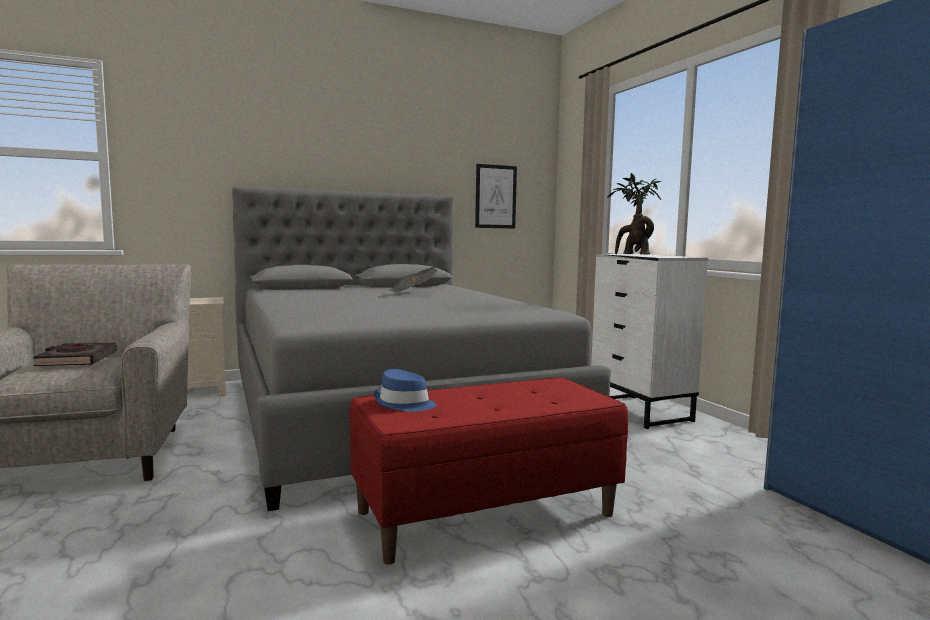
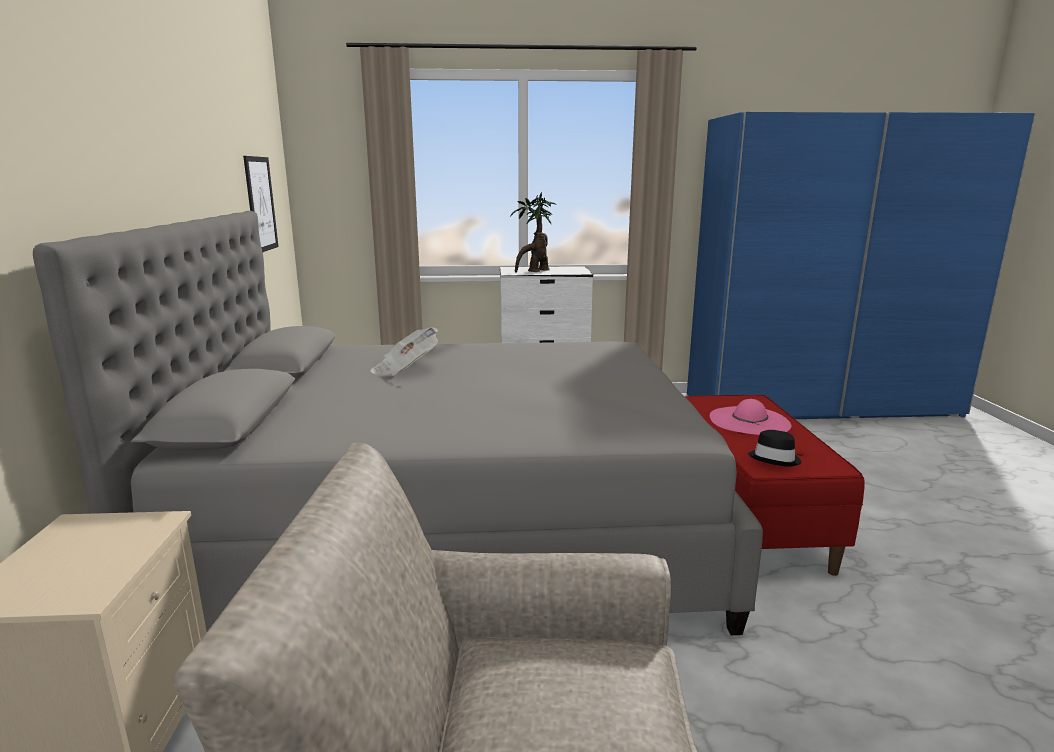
camera: 70 degrees left, 10 degrees up
(77, 360) = (547, 691): black book -> none
(404, 404) = (775, 458): blue hat -> black hat
(511, 397) = (749, 421): none -> pink hat

